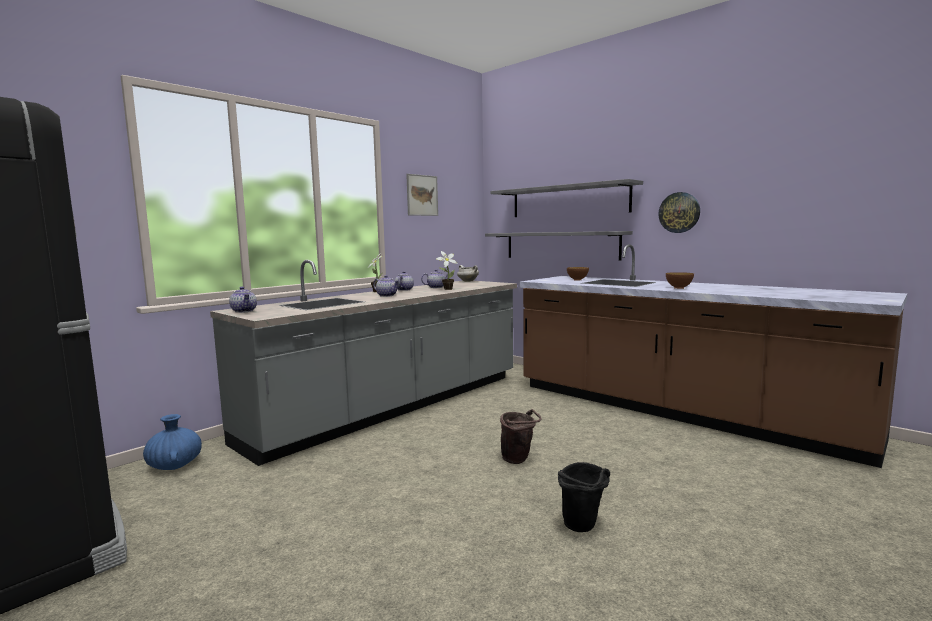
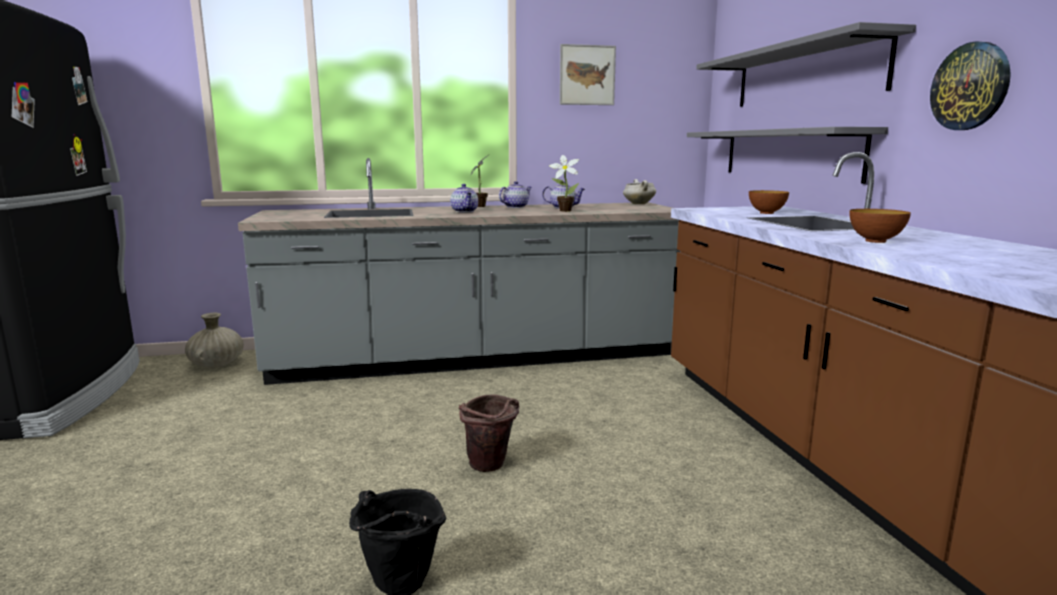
camera: 35 degrees right, 5 degrees up
(175, 465) = (217, 365): blue vase -> beige vase
(244, 311) = (278, 213): teapot -> none

